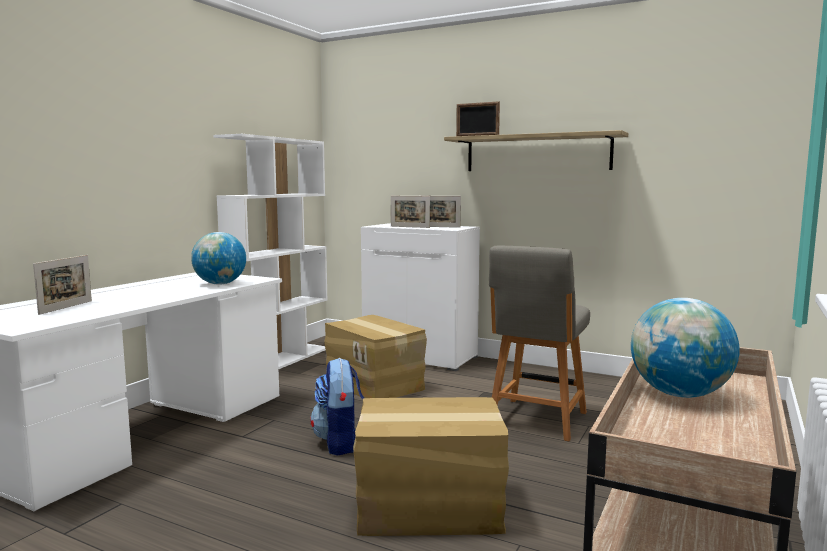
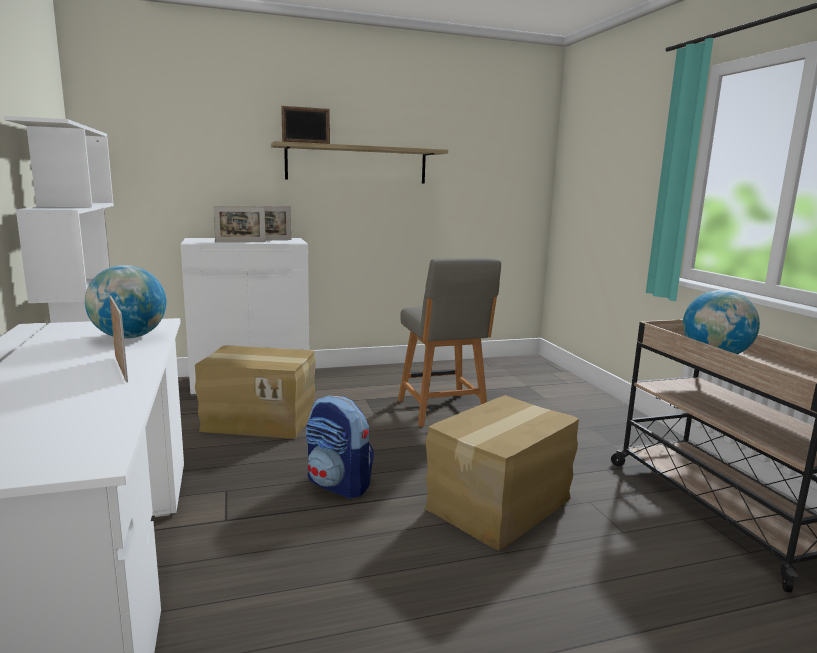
camera: 45 degrees left, 5 degrees up
(66, 307) = (23, 415): picture frame -> picture frame (121, 368)

